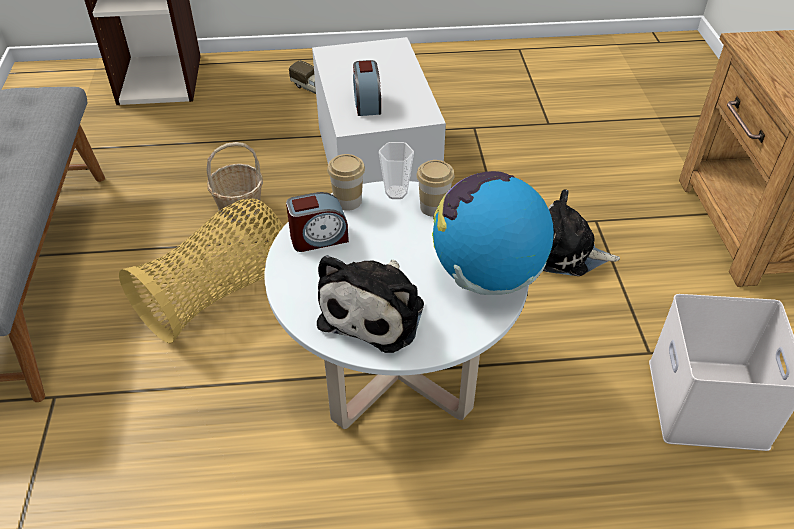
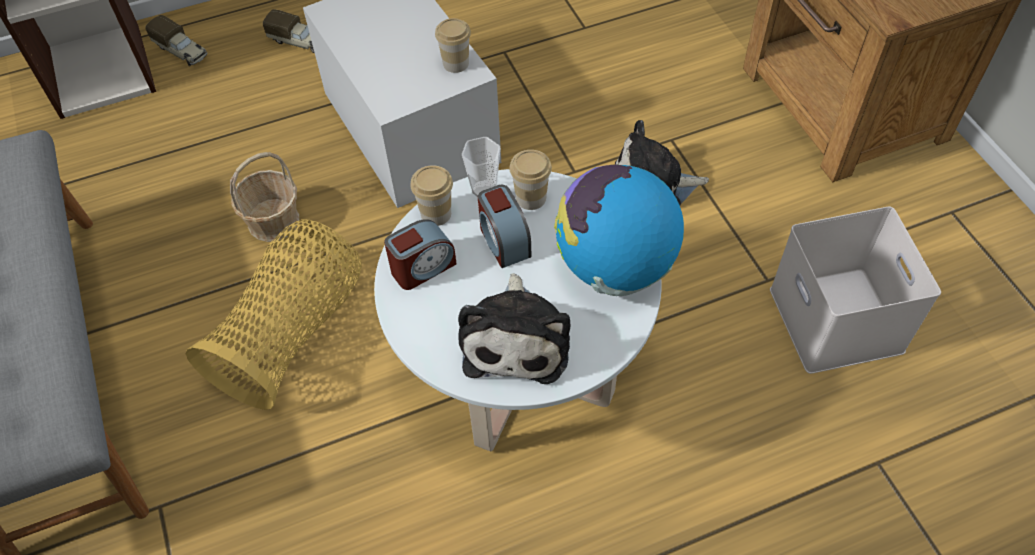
camera: 15 degrees left, 10 degrees up
(224, 79) = (182, 51): none -> toy truck
(367, 103) = (398, 72): alarm clock -> alarm clock (504, 241)
(416, 106) = (456, 63): none -> cup

